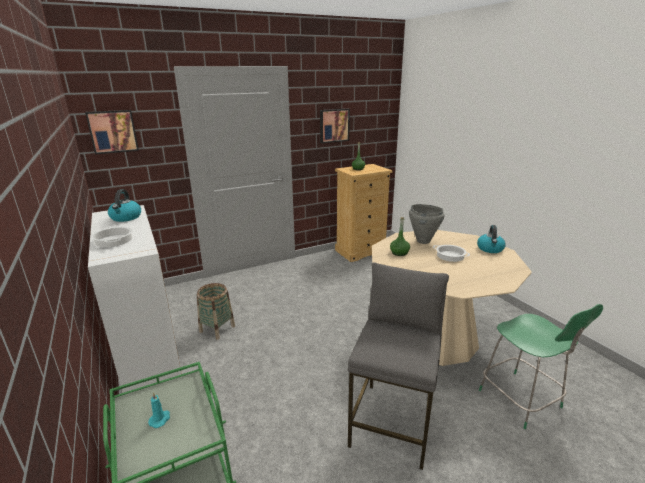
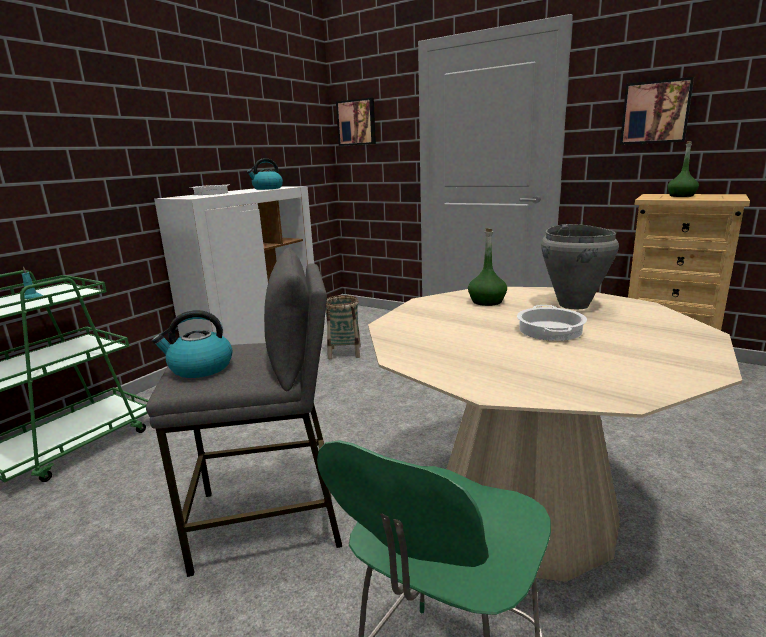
camera: 60 degrees right, 5 degrees down
(490, 249) = (675, 355): kettle -> kettle (200, 368)

